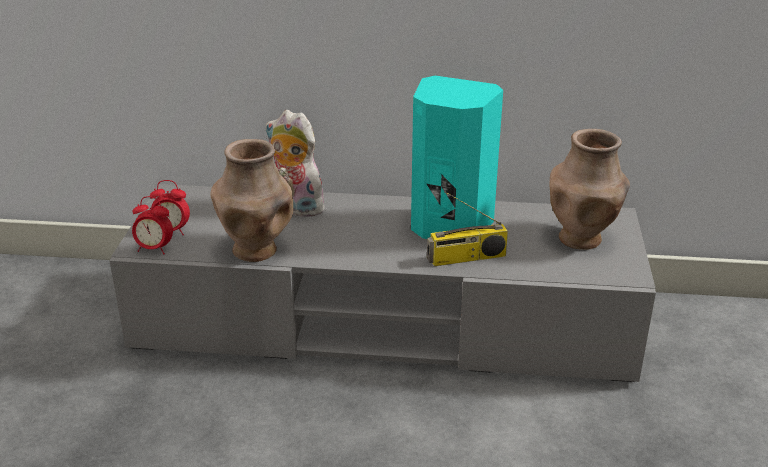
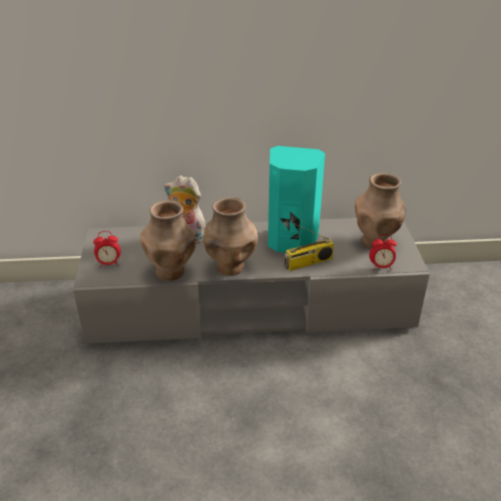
camera: 10 degrees left, 5 degrees up
(154, 249) = (101, 278): alarm clock -> alarm clock (381, 267)
(345, 253) = (230, 267): none -> brown vase

